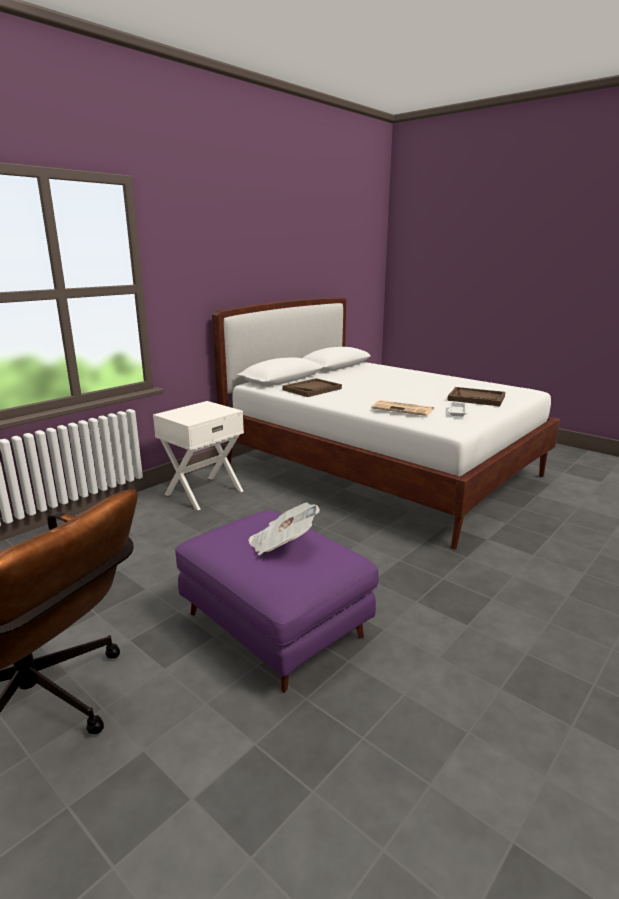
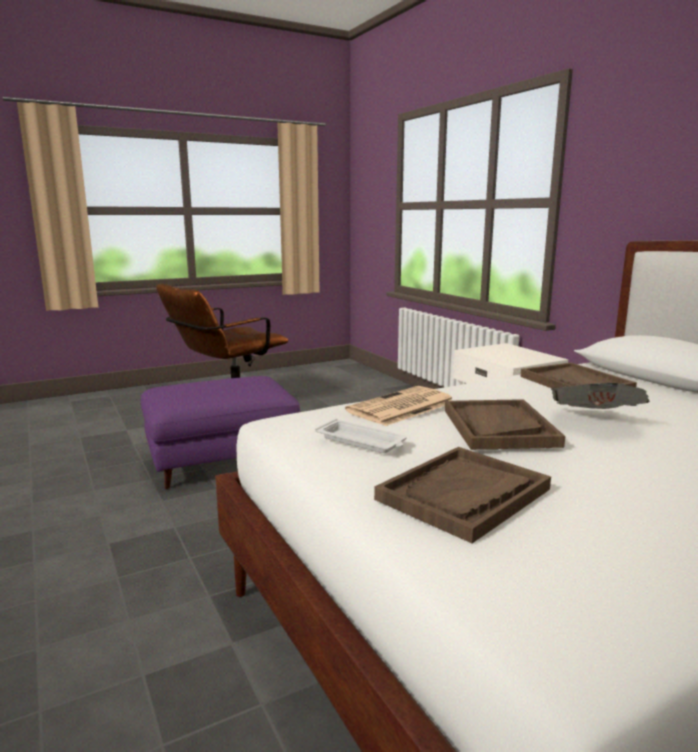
camera: 110 degrees right, 5 degrees down
(282, 544) = (213, 388): newspaper -> newspaper (595, 421)
(406, 396) = (498, 427): none -> brown tray

